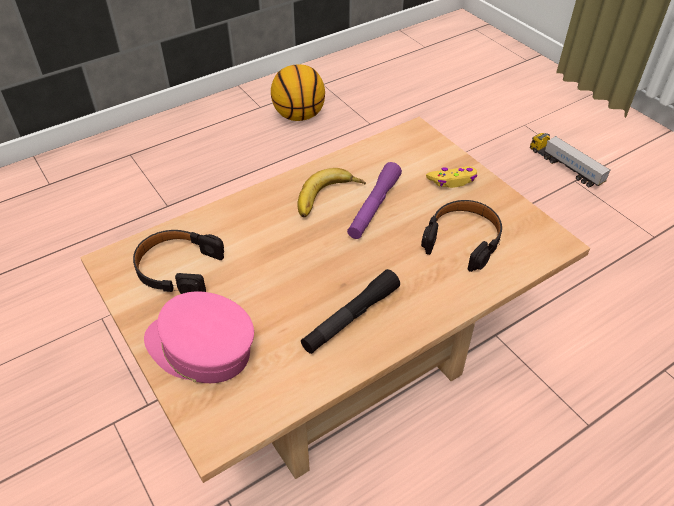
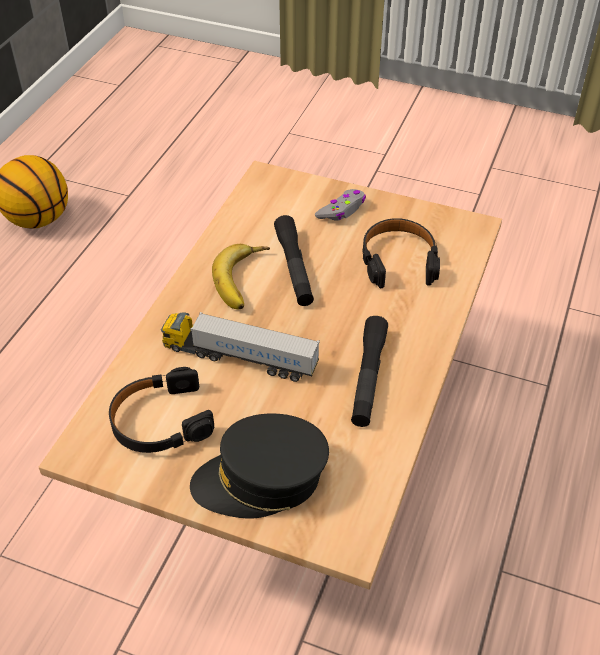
camera: 35 degrees left, 0 degrees up
(201, 349) = (261, 480): pink cap -> black cap
(374, 207) = (294, 268): purple flashlight -> black flashlight
(452, 181) = (342, 210): yellow game controller -> grey game controller
(565, 167) = (358, 161): toy truck -> toy truck (240, 358)

